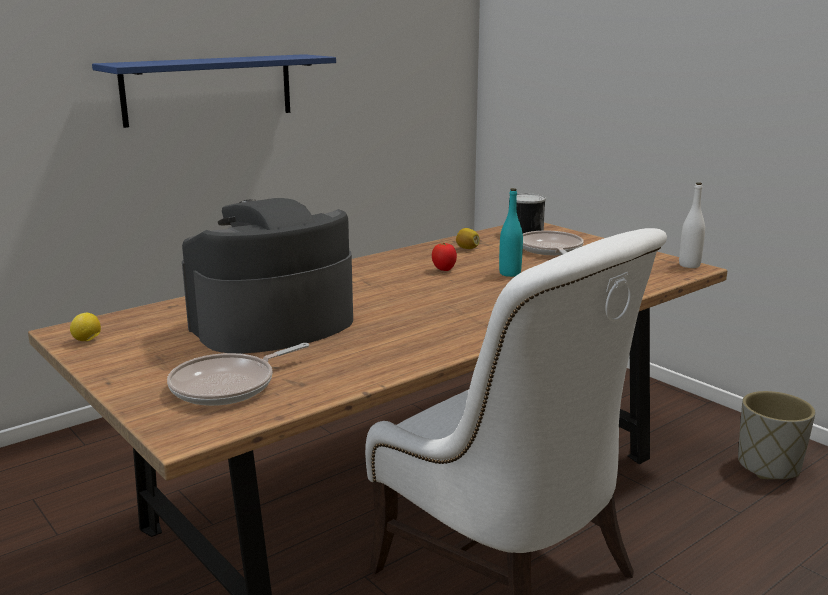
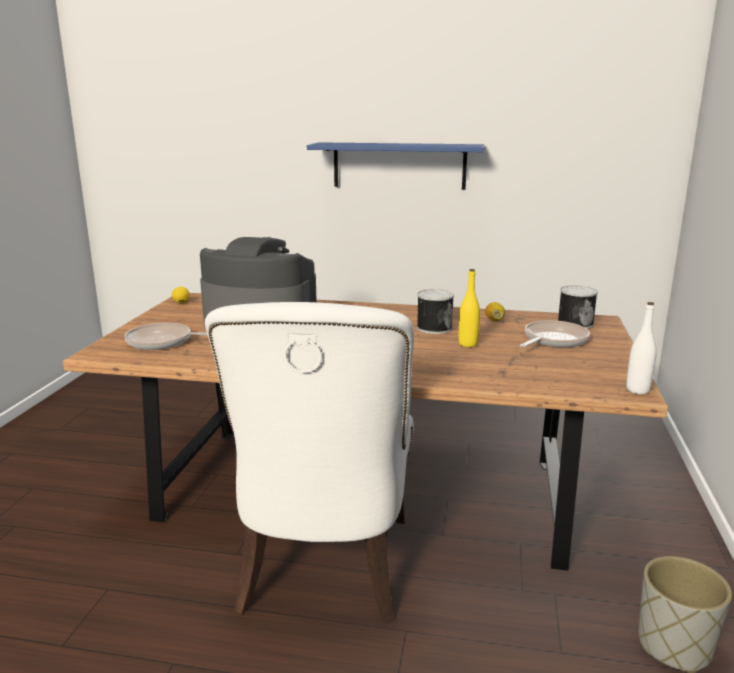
camera: 50 degrees right, 0 degrees up
(444, 270) = (433, 328): tomato -> can
(510, 273) = (468, 344): turquoise bottle -> yellow bottle

